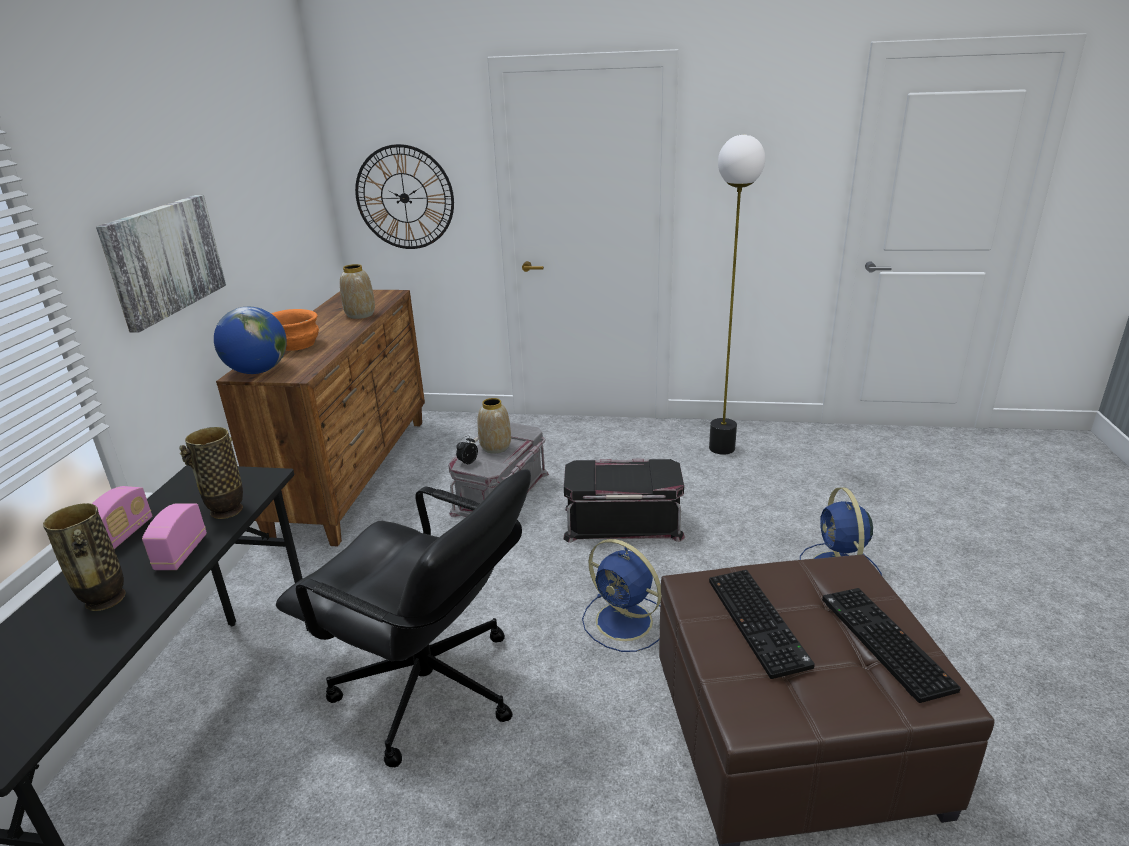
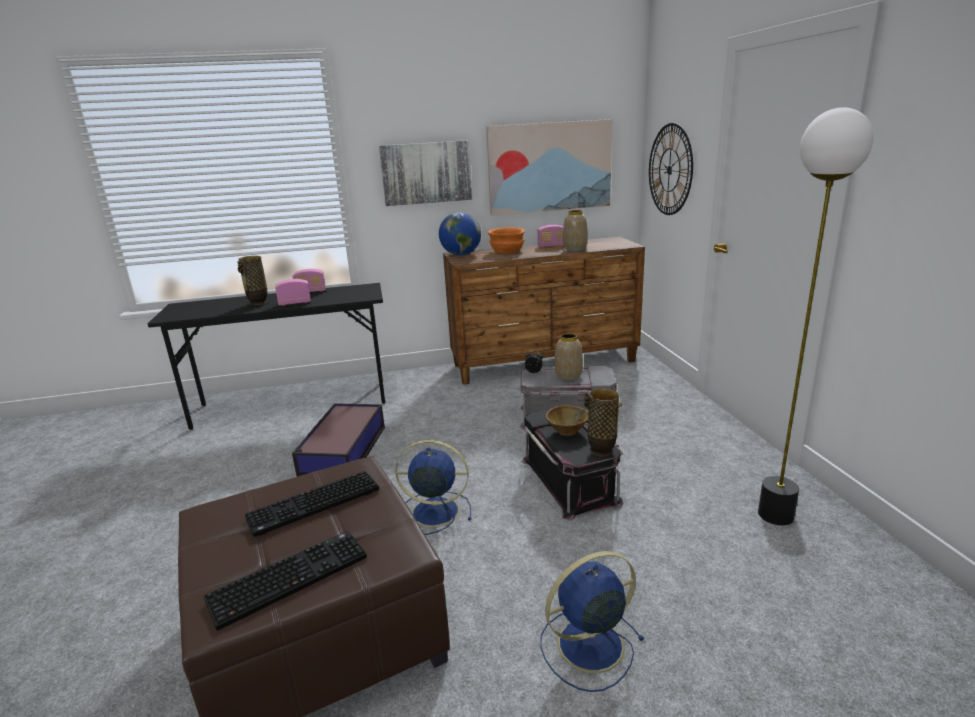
camera: 70 degrees right, 5 degrees down
(226, 511) = (334, 299): vase -> vase (601, 450)
(273, 217) = (549, 167): none -> picture
(319, 321) = (551, 246): none -> radio
(429, 690) = (343, 452): black office chair -> storage box
(616, 475) = (567, 432): none -> brown bowl
(626, 622) = (433, 512): blue fan -> blue fan turned 75 degrees clockwise

